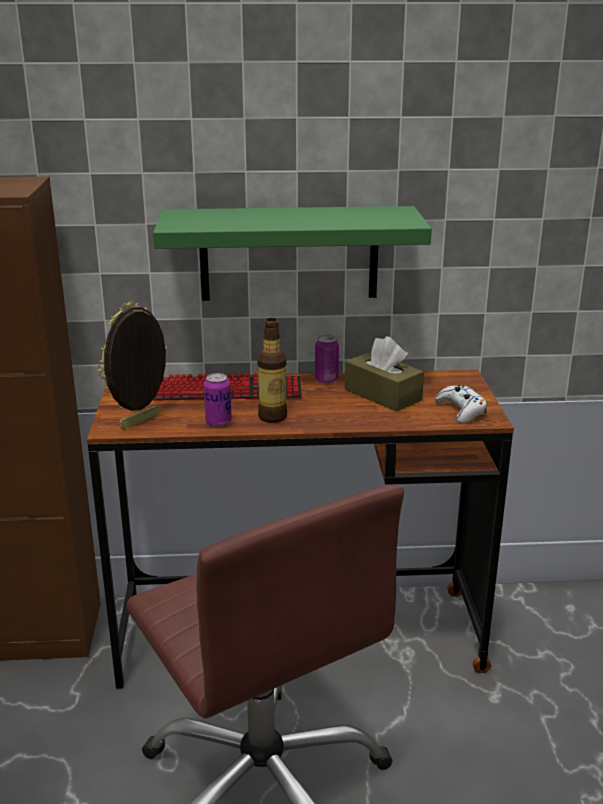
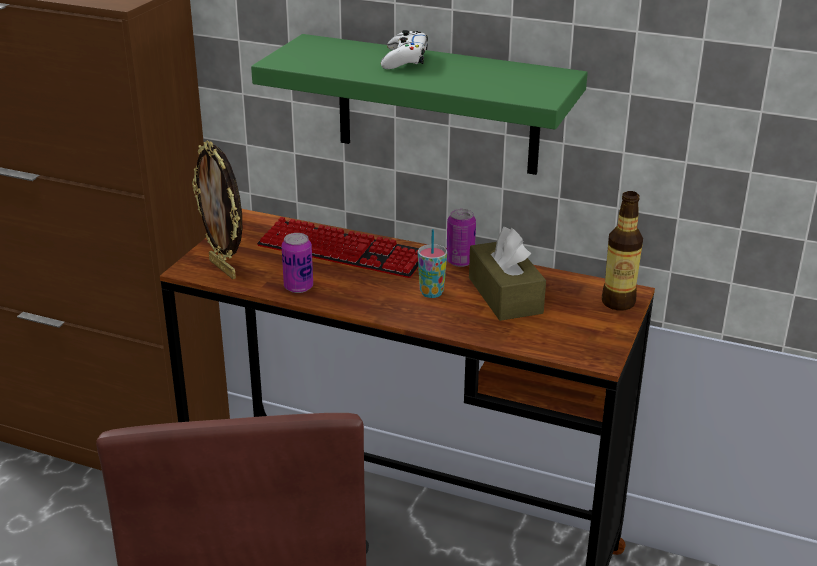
camera: 25 degrees right, 5 degrees up
(141, 422) = (224, 268): picture frame -> picture frame turned 105 degrees counterclockwise
(272, 417) = (359, 294): bottle -> bottle (618, 302)
(327, 404) = (431, 293): none -> cup
(461, 410) = (576, 338): white game controller -> white game controller (405, 59)

